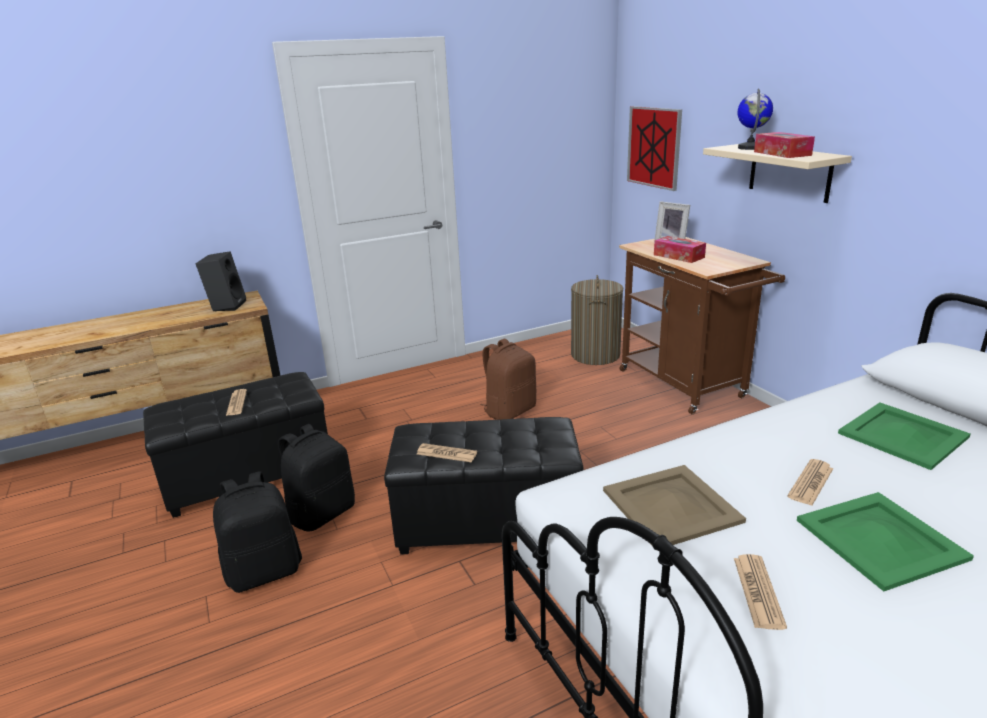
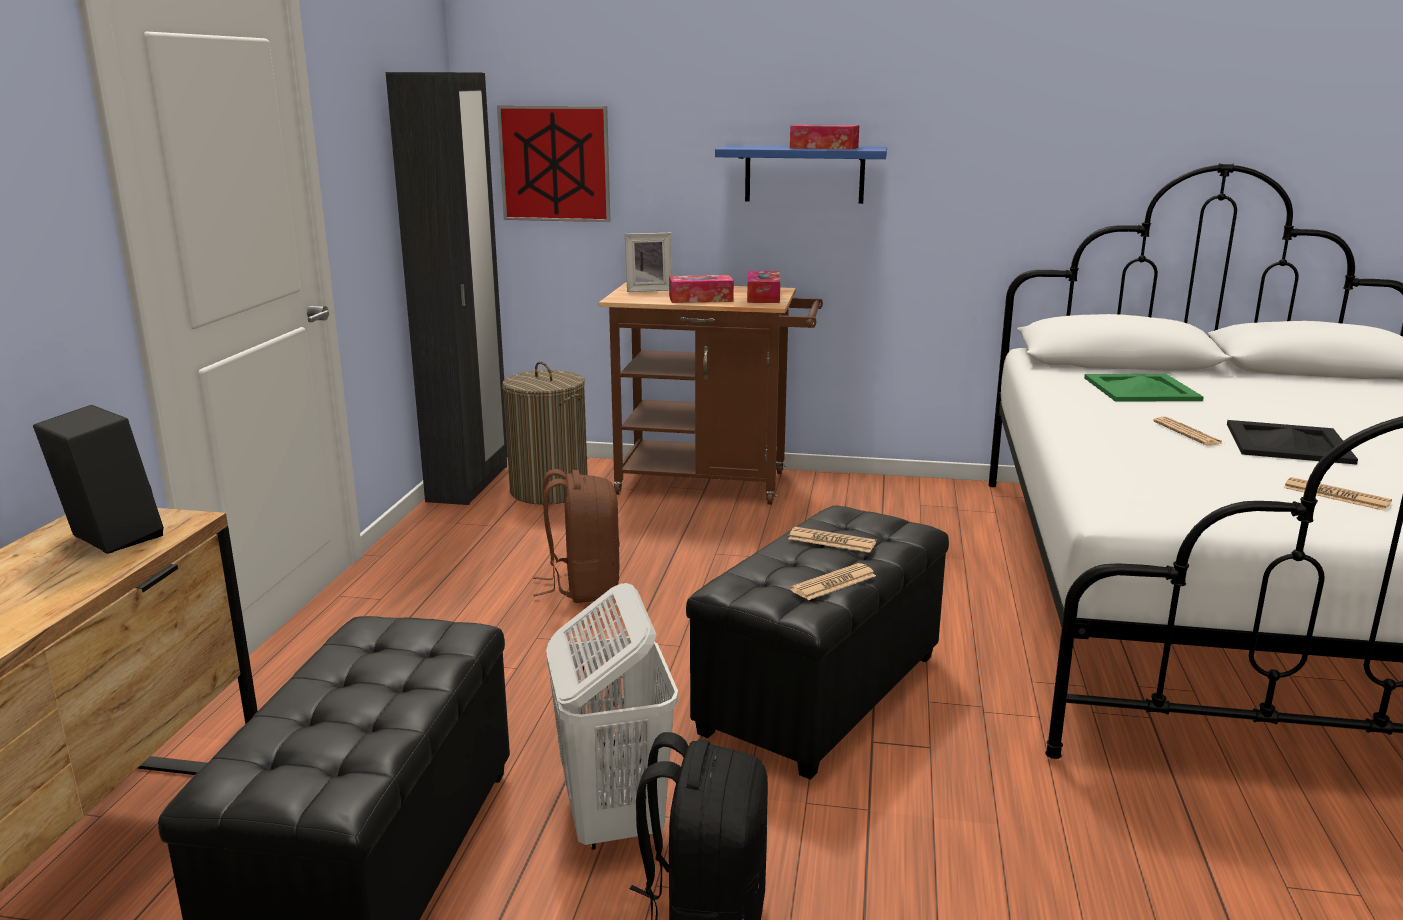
camera: 55 degrees left, 5 degrees down
(236, 403) = (380, 695): newspaper -> newspaper (831, 541)
(322, 513) = (613, 819): black backpack -> white laundry basket
(569, 337) = (469, 483): none -> black wardrobe
(669, 505) = (1179, 481): beige tray -> none
(722, 264) = (763, 296): none -> tissue box
(750, 148) = (764, 146): globe -> none
(789, 172) = (804, 174): beige shelf -> blue shelf
(878, 539) = (1287, 443): green tray -> black tray

